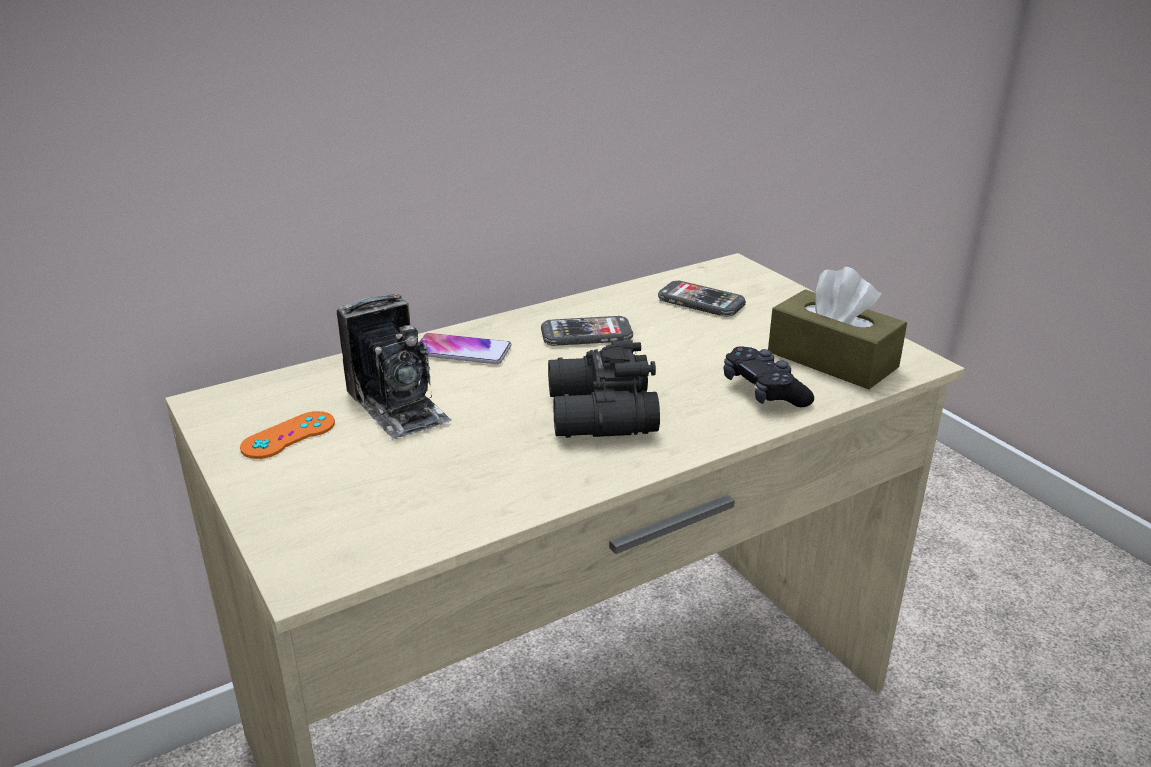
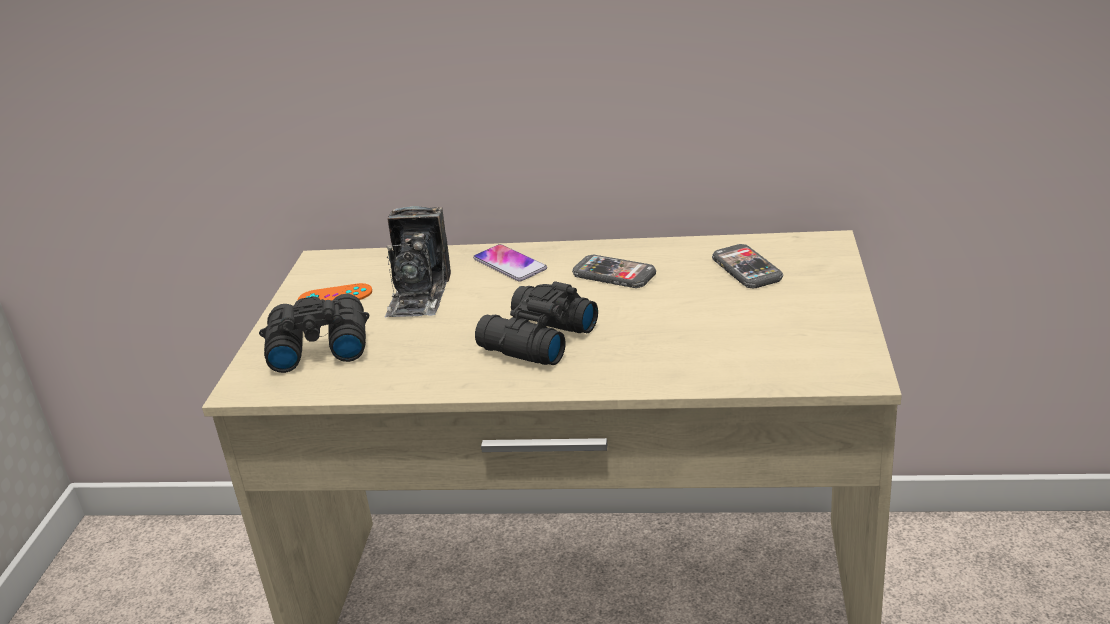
camera: 40 degrees right, 0 degrees up
(344, 496) = (316, 346): none -> black binoculars
(763, 391) = (683, 360): black game controller -> none
(832, 359) = (783, 350): brown tissue box -> none

